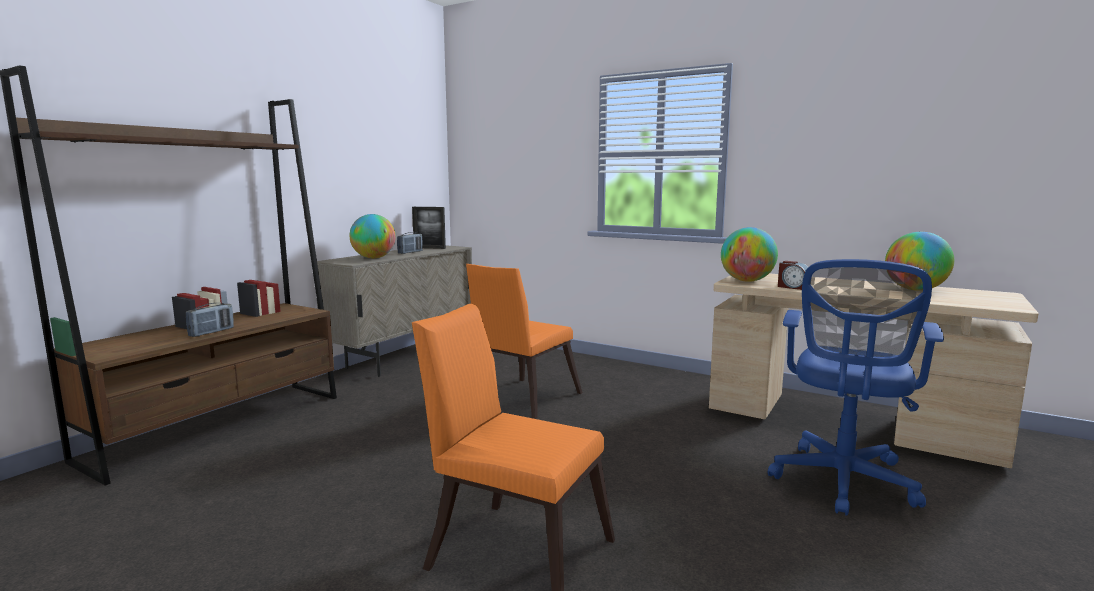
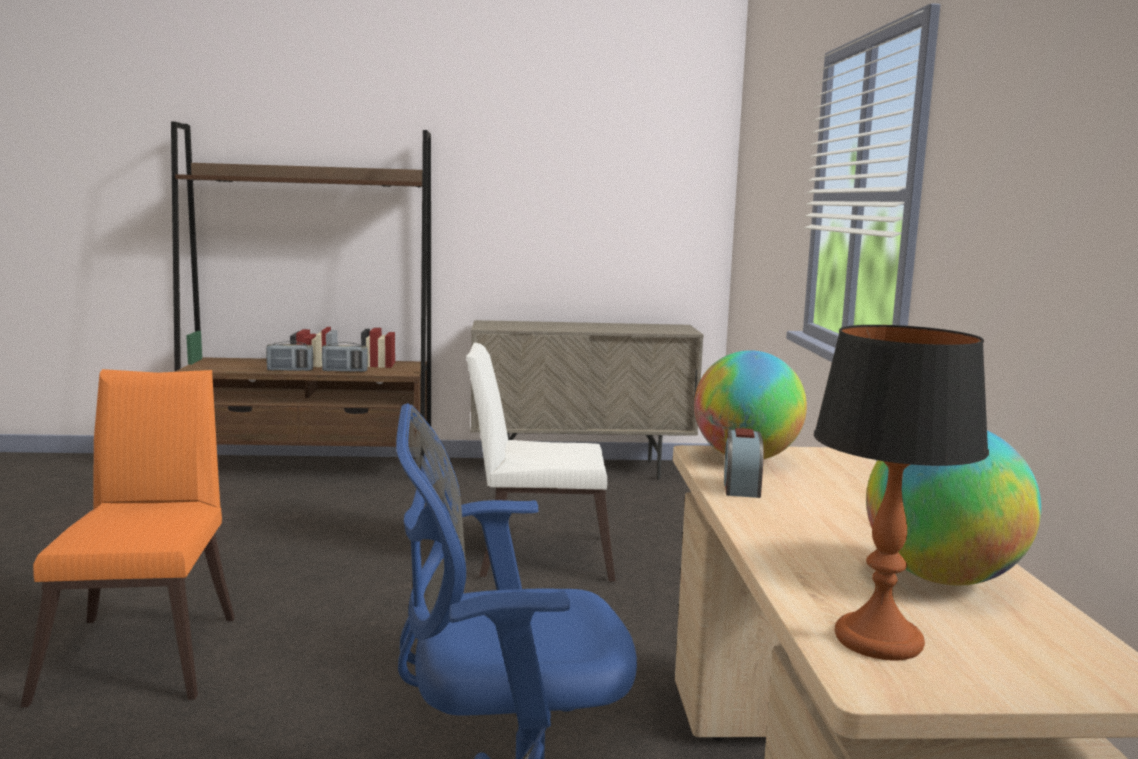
camera: 55 degrees right, 0 degrees up
(374, 258) = (532, 326): globe -> none
(410, 252) = (600, 327): radio -> radio (345, 371)
(429, 248) = (651, 327): picture frame -> none
(521, 400) = (536, 556): orange chair -> white chair
(976, 302) = (877, 639): none -> table lamp

